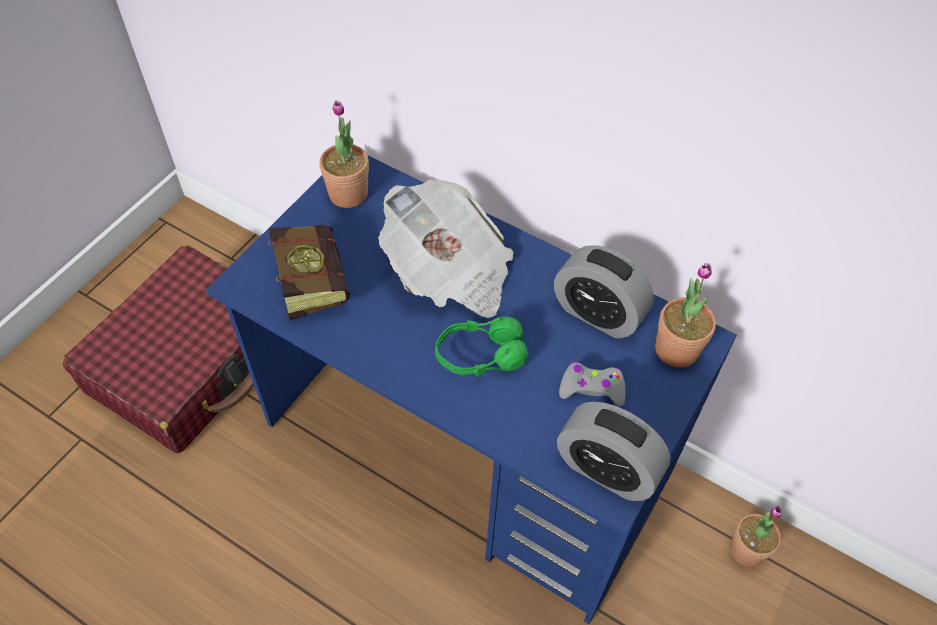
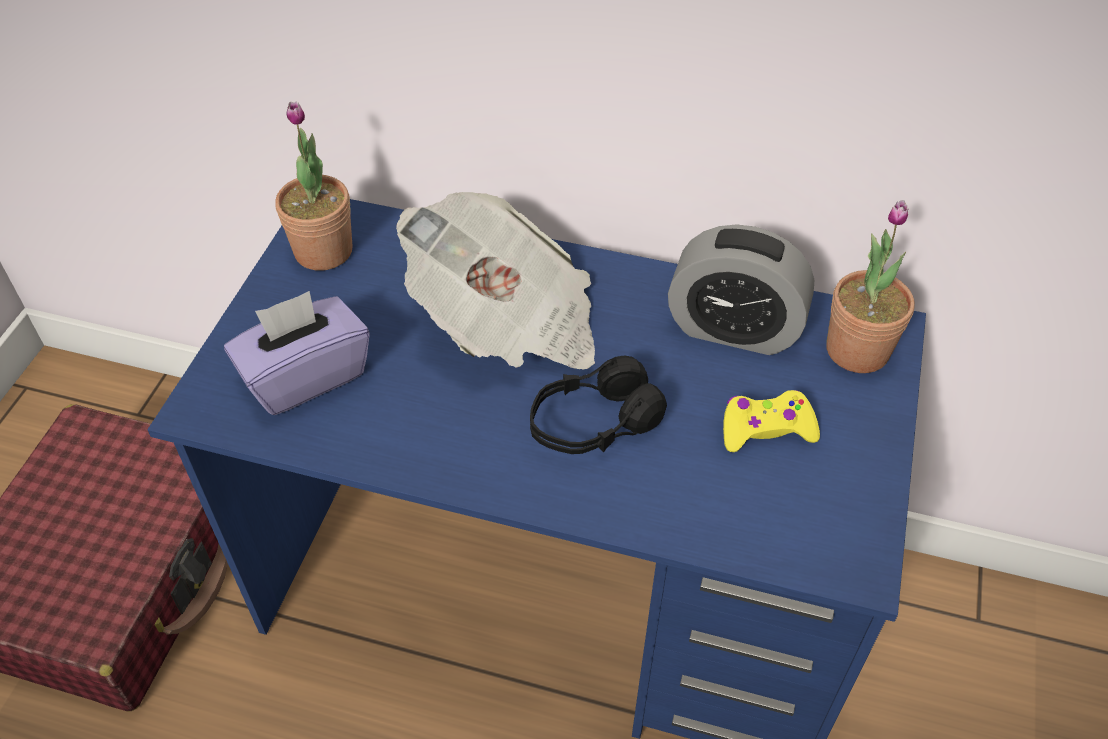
camera: 15 degrees left, 5 degrees down
(310, 278) = (305, 376): book -> purple tissue box
(480, 356) = (593, 424): green headphones -> black headphones
(591, 388) = (766, 429): grey game controller -> yellow game controller
(606, 469) = (832, 533): alarm clock -> none
(747, 550) = (968, 622): potted plant -> none

